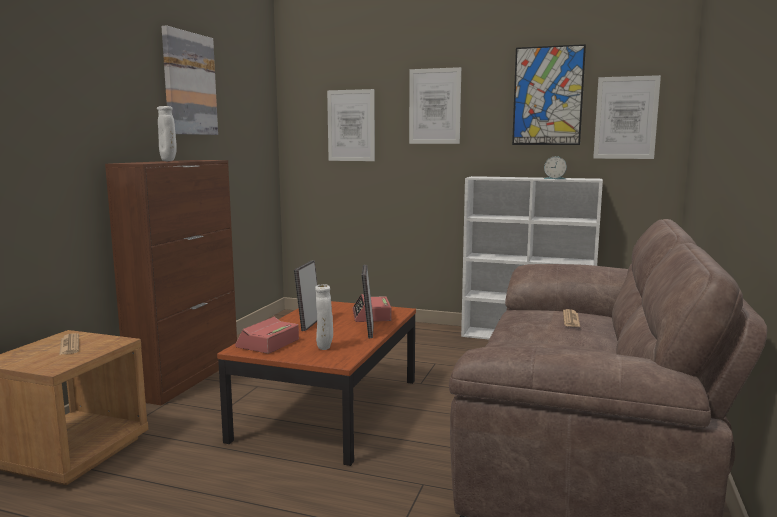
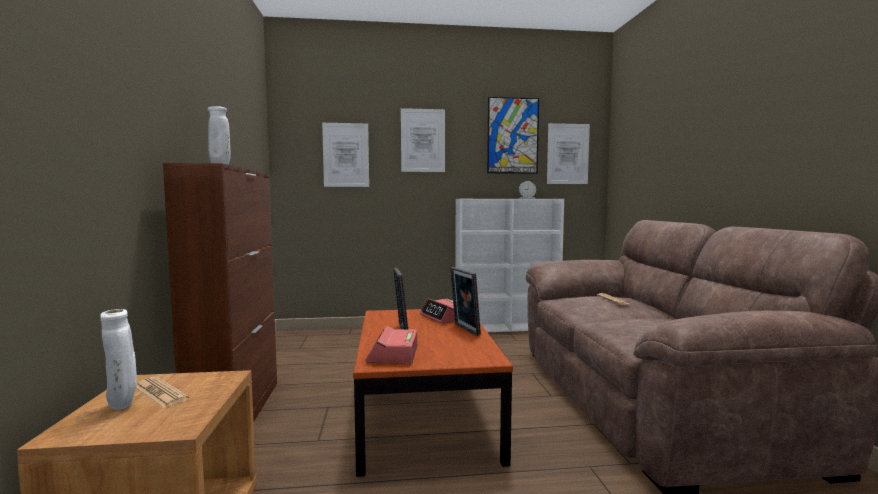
camera: 25 degrees left, 5 degrees down
(189, 84) = (218, 94): picture -> none
(325, 348) = (455, 350): white vase -> white vase (123, 406)

